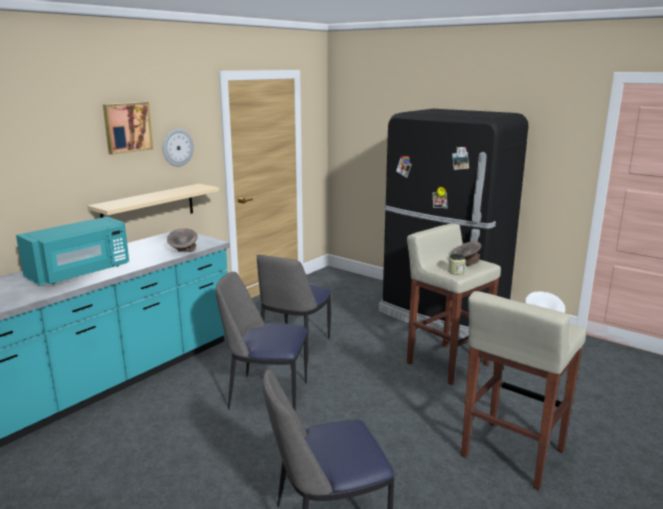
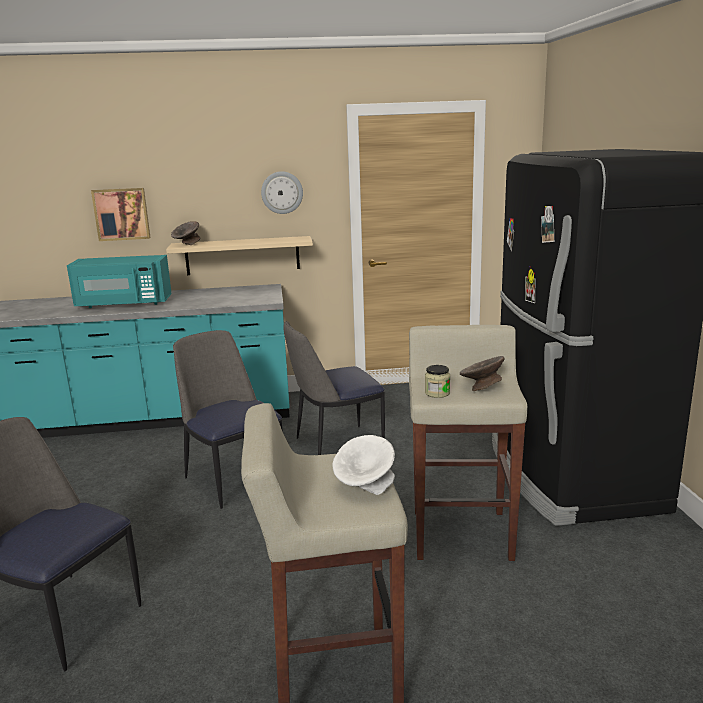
camera: 45 degrees right, 0 degrees up
(127, 127) = (218, 167): picture -> picture (121, 214)
(183, 251) = (227, 303): grey bowl -> grey bowl (187, 244)

